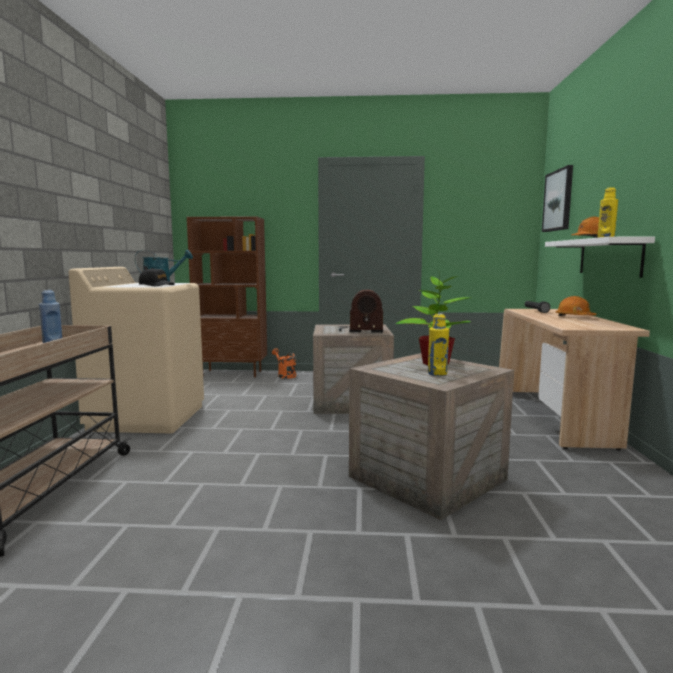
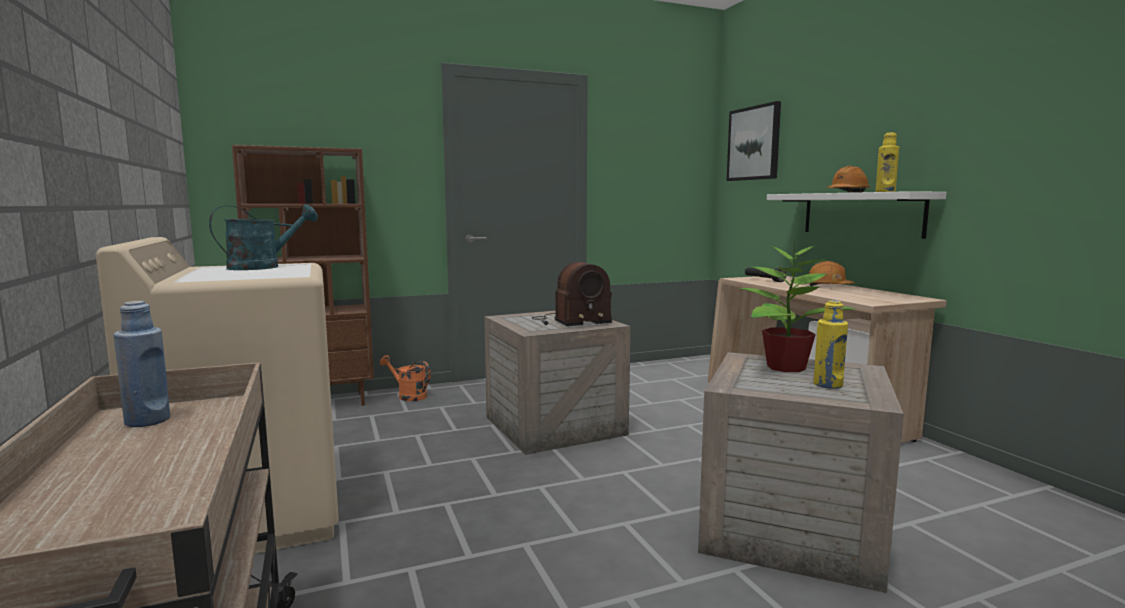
camera: 25 degrees left, 0 degrees up
(156, 285) = (275, 272): black cap -> none

